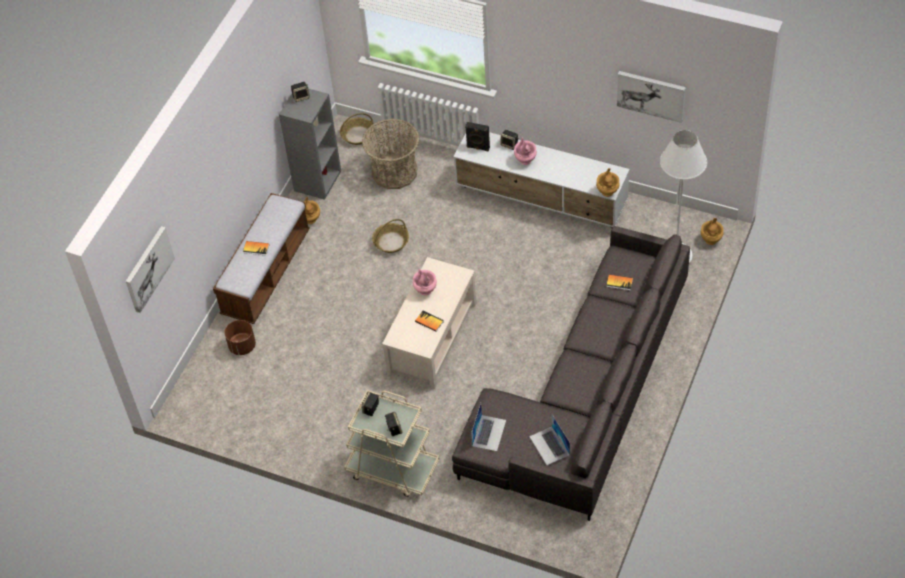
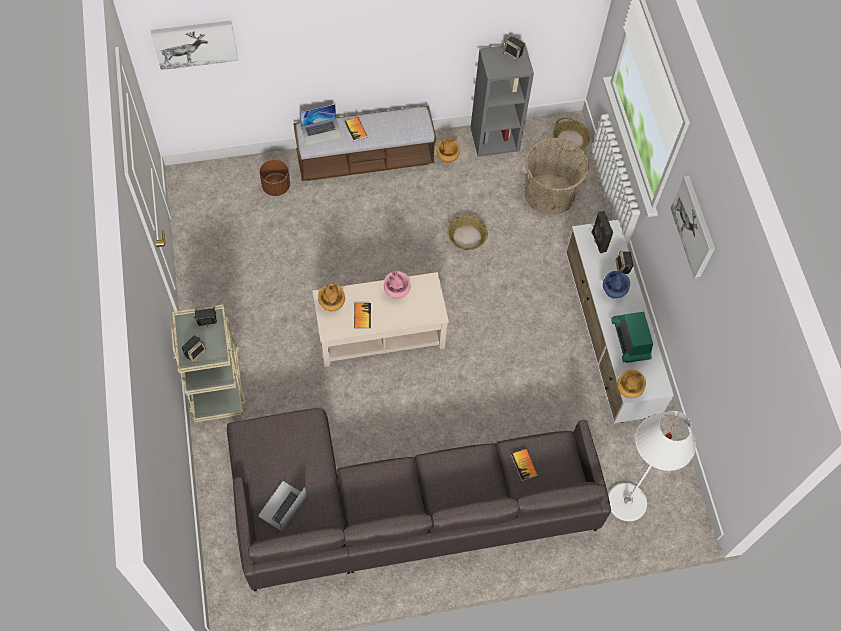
camera: 50 degrees right, 10 degrees up
(489, 433) = (266, 441): laptop -> laptop (321, 132)
(525, 160) = (613, 292): pink vase -> blue vase
(570, 170) = (630, 340): none -> radio
(651, 95) = (730, 358): picture -> picture (694, 227)
(711, 240) = (672, 527): brown vase -> brown vase (332, 305)

